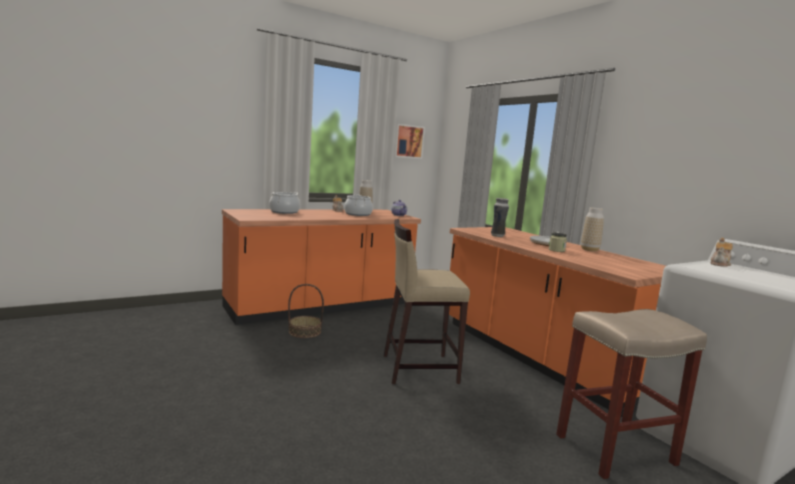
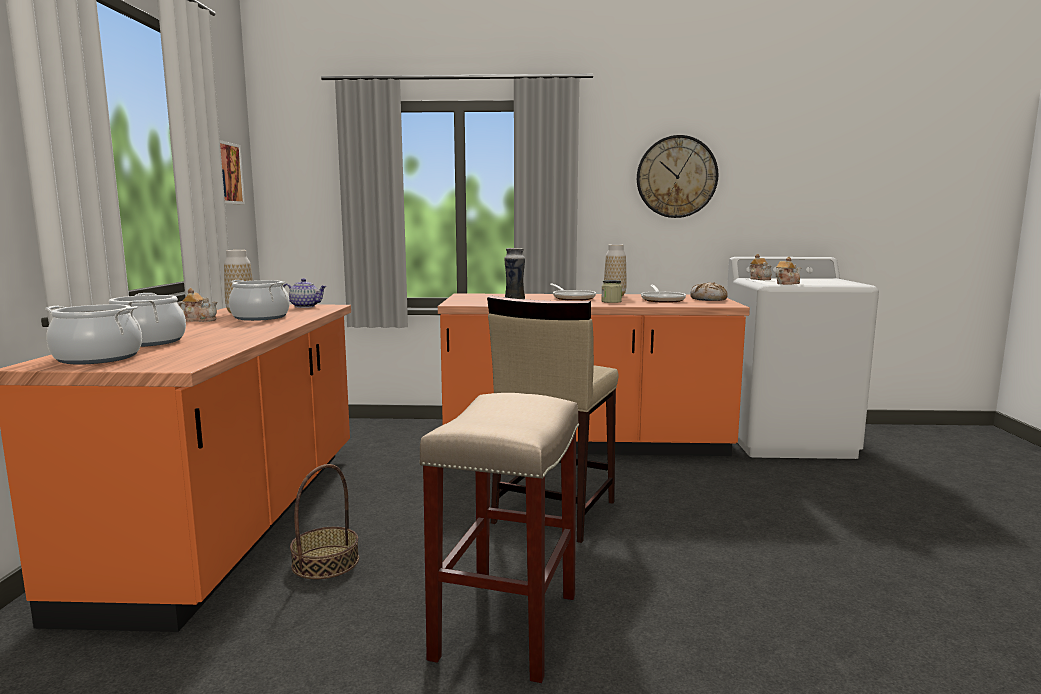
camera: 55 degrees left, 0 degrees up
(250, 212) = (98, 358): none -> cooking pot
(602, 259) = (662, 300): none -> frying pan
(615, 449) = (784, 479): beige stool -> beige stool (506, 624)
(645, 269) = (708, 299): none -> bread
(684, 155) = (676, 177): none -> wall clock
(706, 270) = (787, 283): none -> teapot

